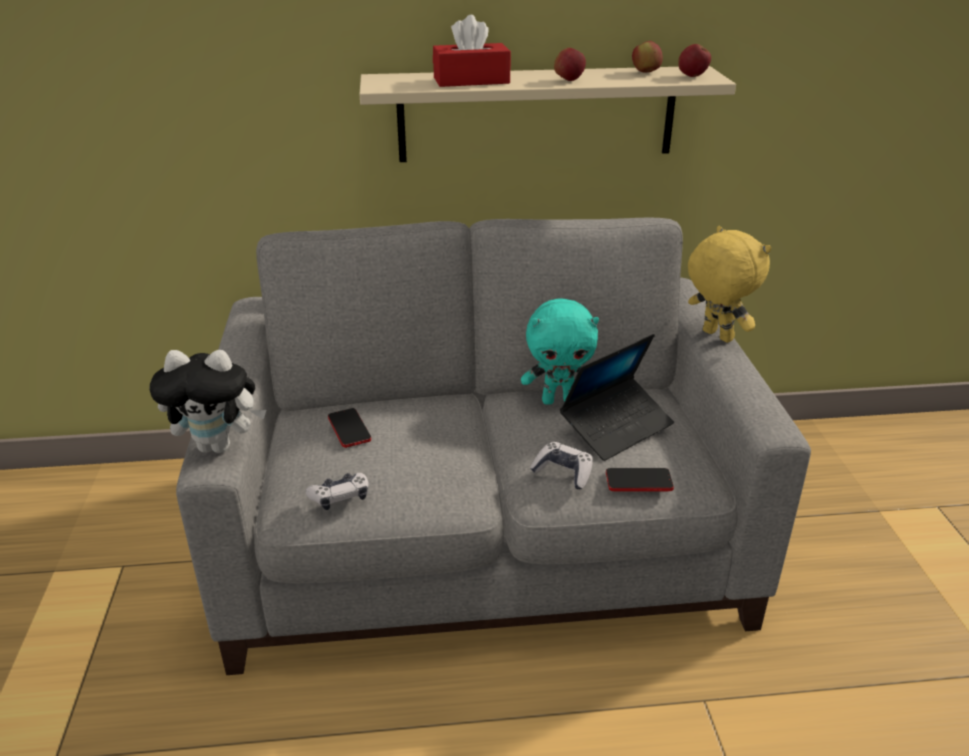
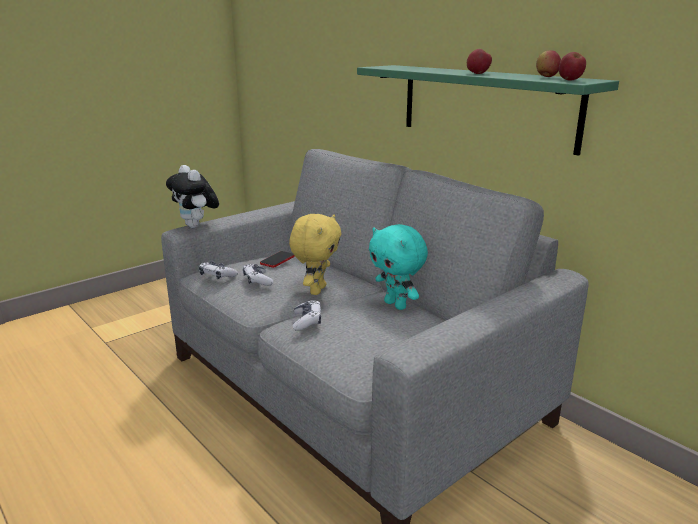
camera: 55 degrees right, 10 degrees down
(400, 468) = (257, 280): none -> game controller
(471, 80) = (426, 69): red tissue box -> none
(537, 114) = (485, 106): beige shelf -> green shelf
(616, 427) = (380, 323): laptop -> none
(639, 481) = (328, 346): phone -> none
(715, 336) = (506, 302): yellow plush toy -> yellow plush toy (316, 290)

